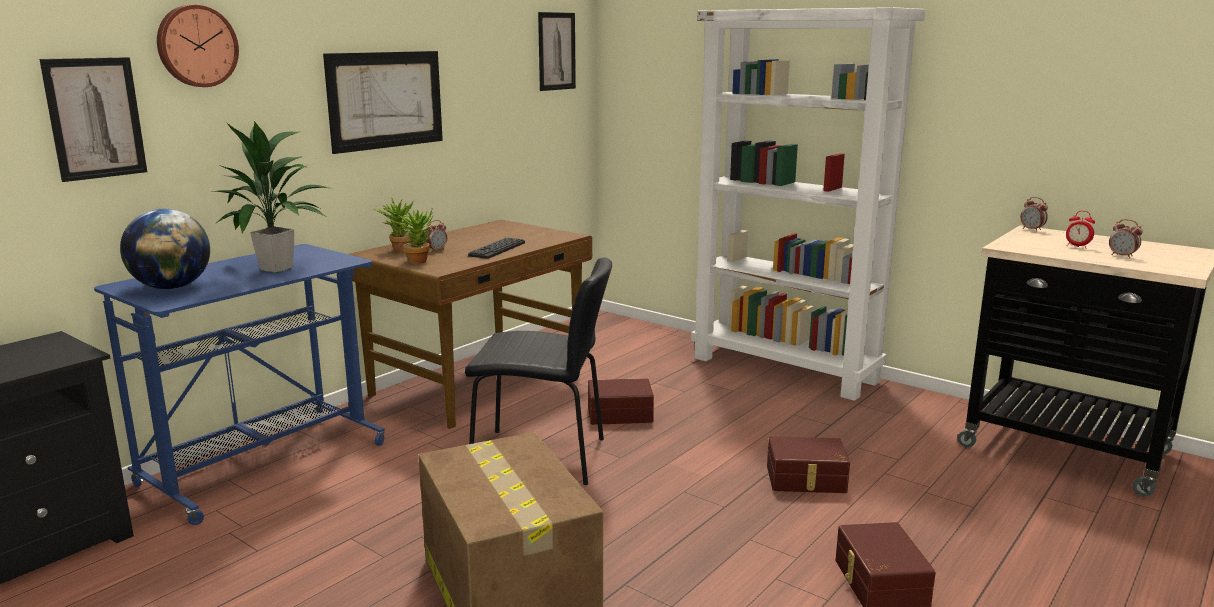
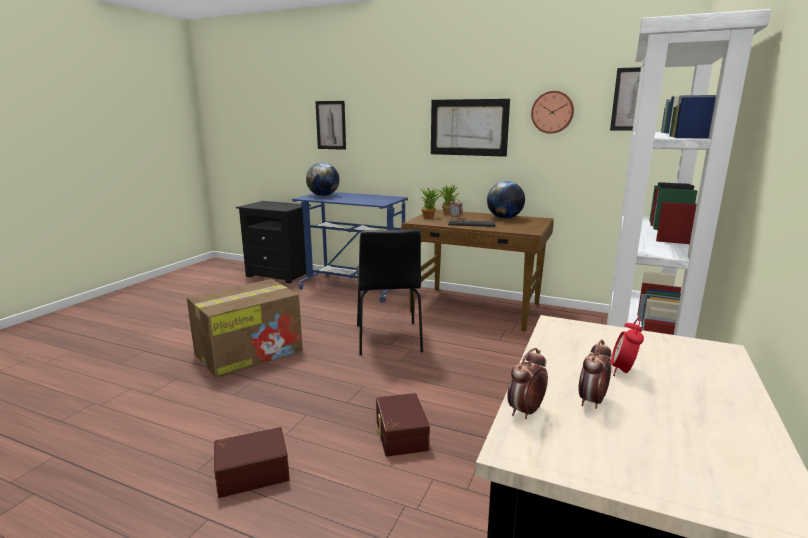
camera: 75 degrees right, 0 degrees up
(196, 46) = (370, 96): wall clock -> wall clock (552, 112)
(278, 268) = (359, 199): potted plant -> none
(476, 233) = (504, 218): none -> globe
(619, 413) = (465, 352): brown storage box -> none
(1032, 229) = (715, 350): alarm clock -> alarm clock (525, 411)

